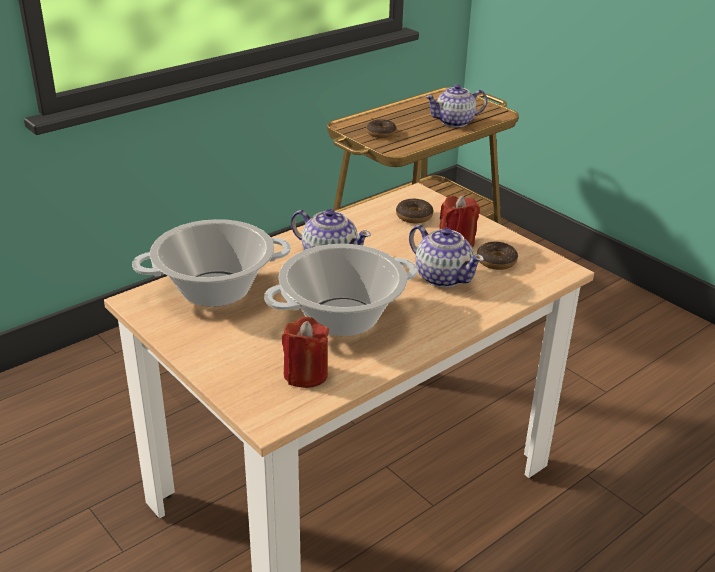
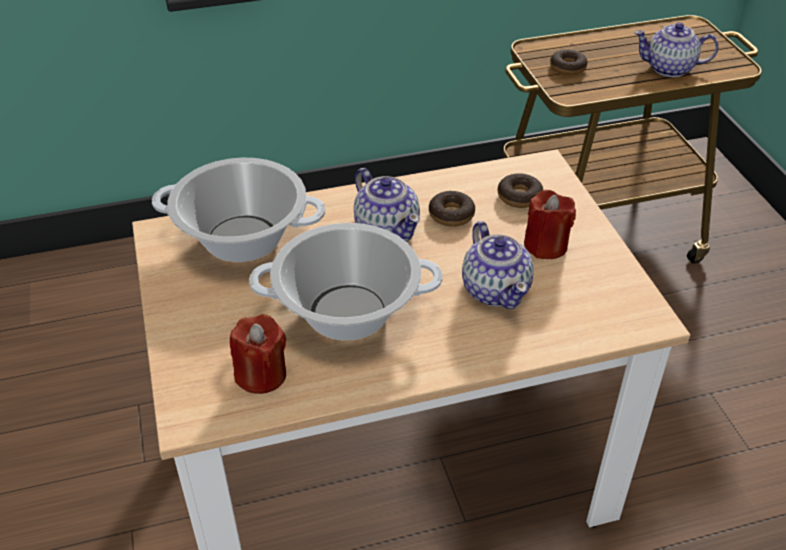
camera: 25 degrees right, 10 degrees up
(496, 261) = (575, 285): donut -> donut (451, 214)

